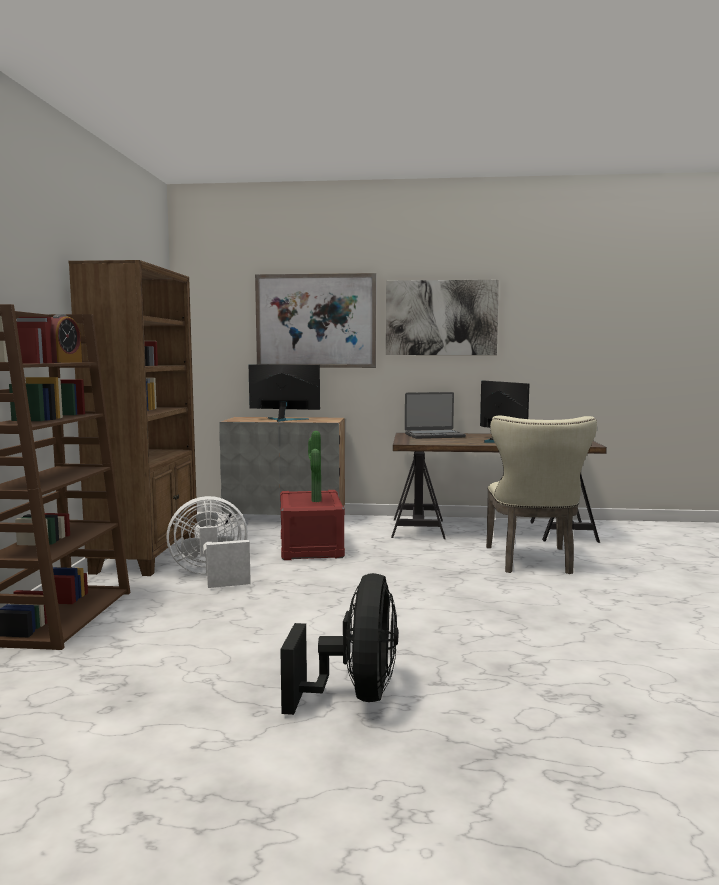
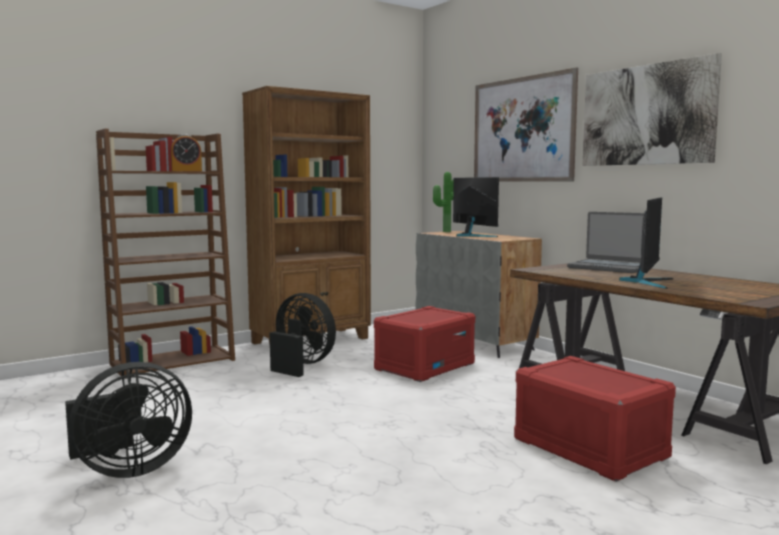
camera: 50 degrees right, 0 degrees up
(212, 576) = (301, 365): white fan -> black fan
(314, 501) = (421, 318): potted plant -> potted plant (445, 231)
(532, 562) = (588, 448): beige chair -> red storage box

